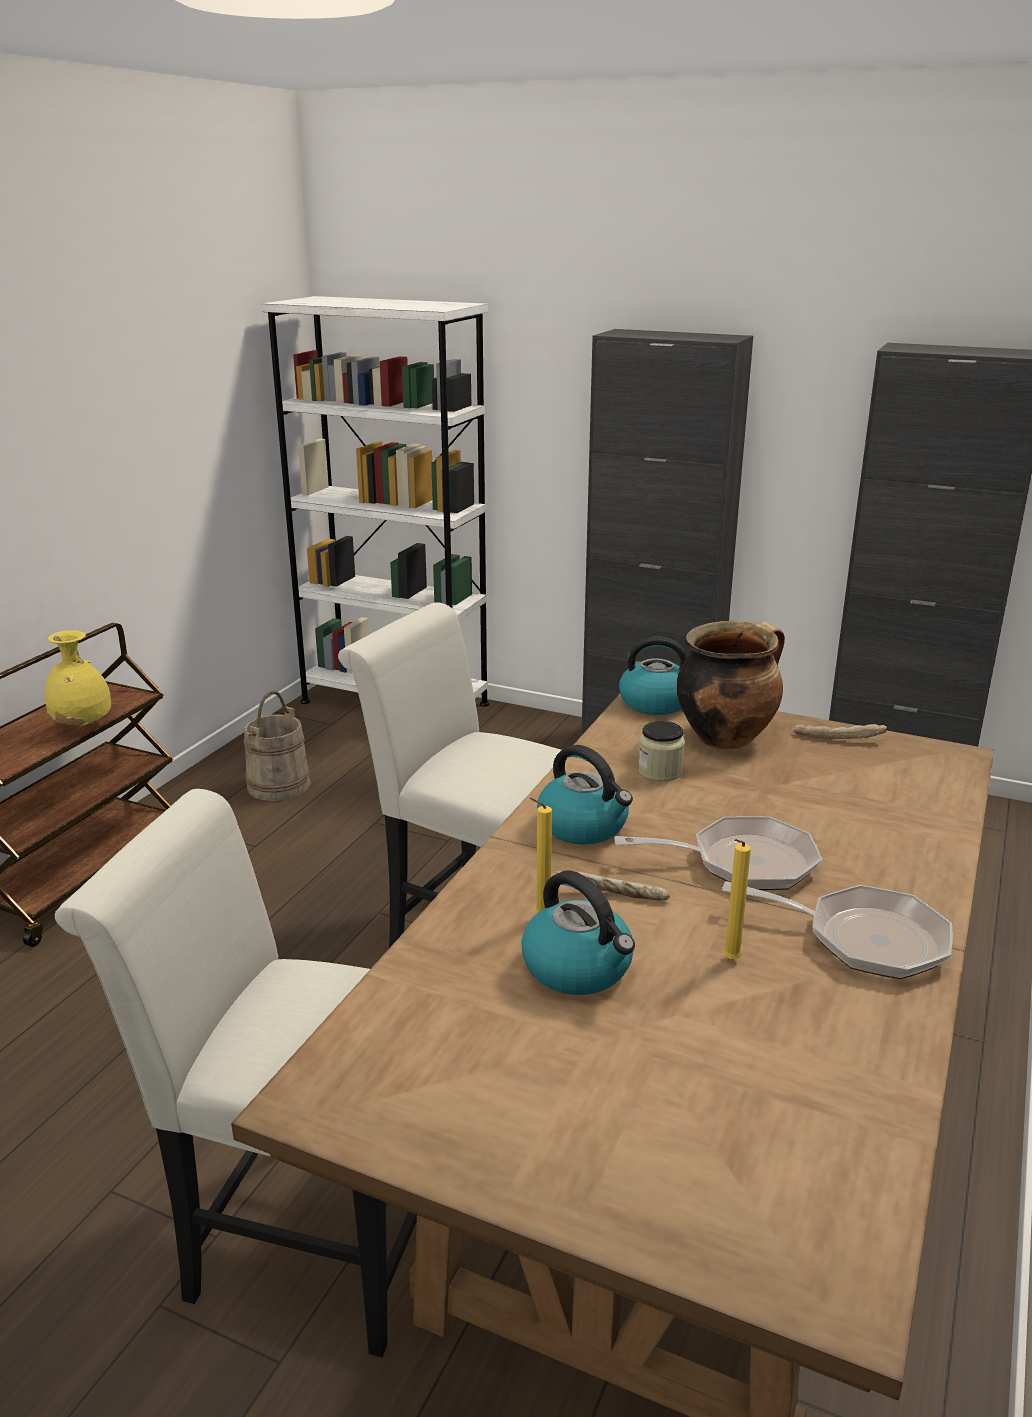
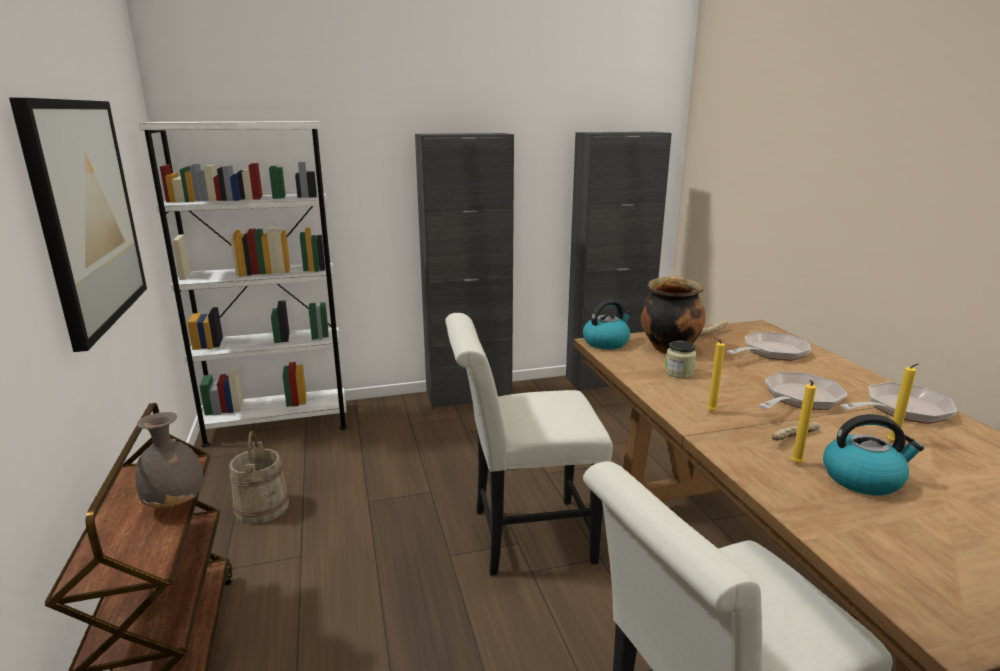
camera: 40 degrees left, 5 degrees down
(83, 725) = (176, 503): yellow vase -> grey vase
(120, 414) = (86, 214): none -> picture
(584, 826) = (710, 411): kettle -> yellow candle
(870, 796) = (771, 352): none -> frying pan

